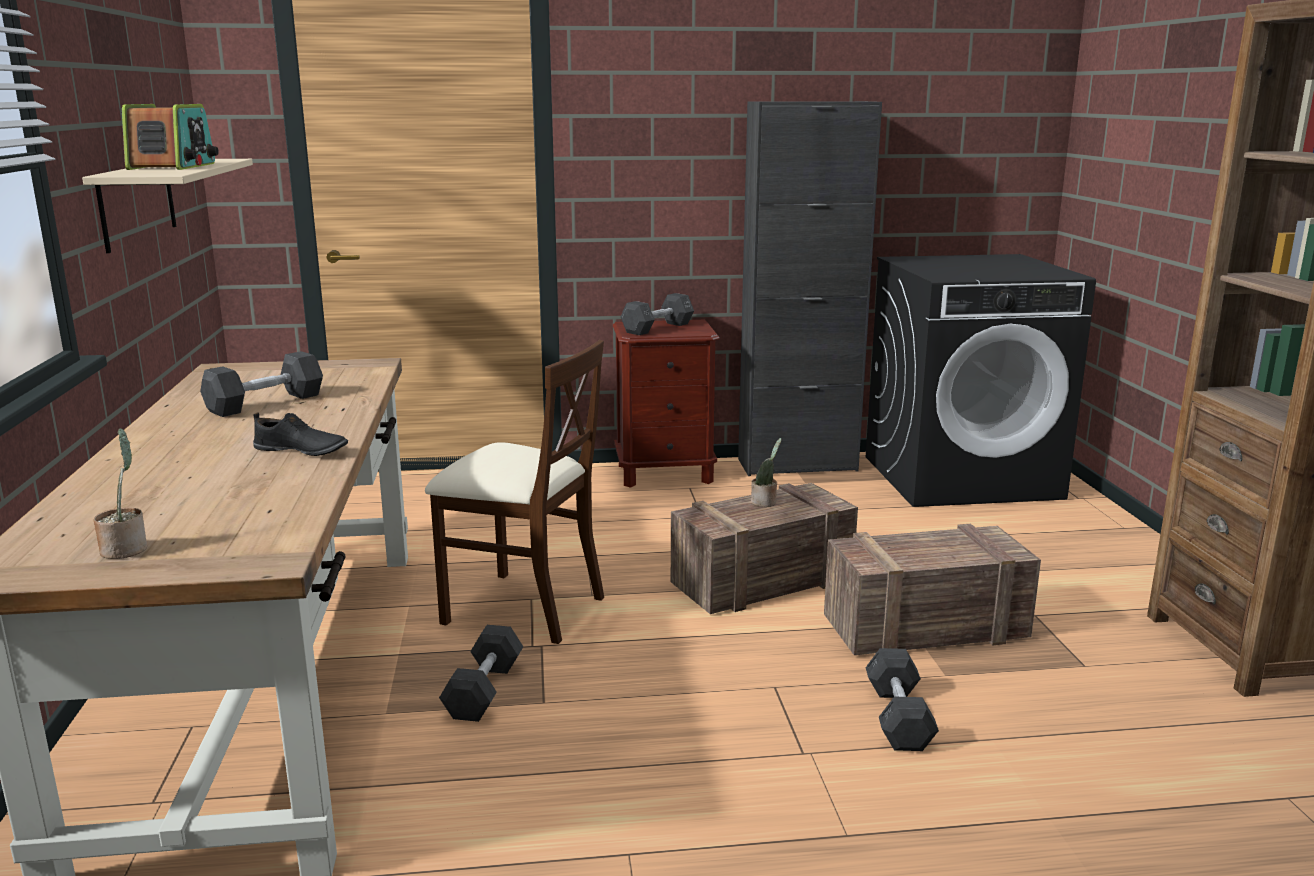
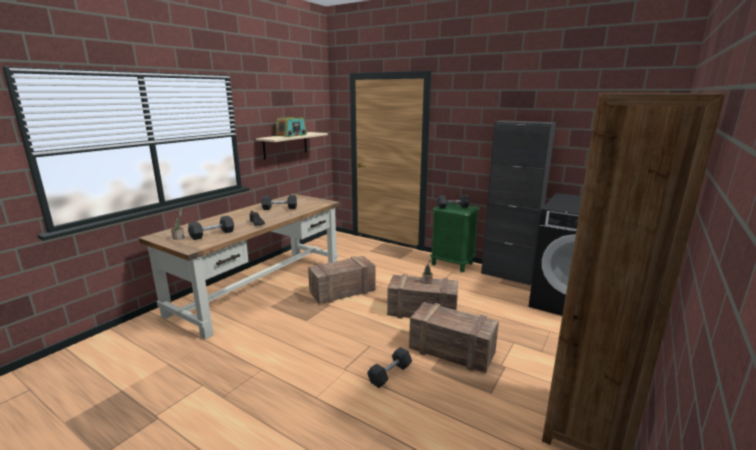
camera: 40 degrees right, 0 degrees up
(484, 690) = (297, 311): grey dumbbell -> grey dumbbell (212, 234)
(523, 608) = (341, 292): beige chair -> crate
(665, 474) = (452, 264): brown nightstand -> green nightstand

